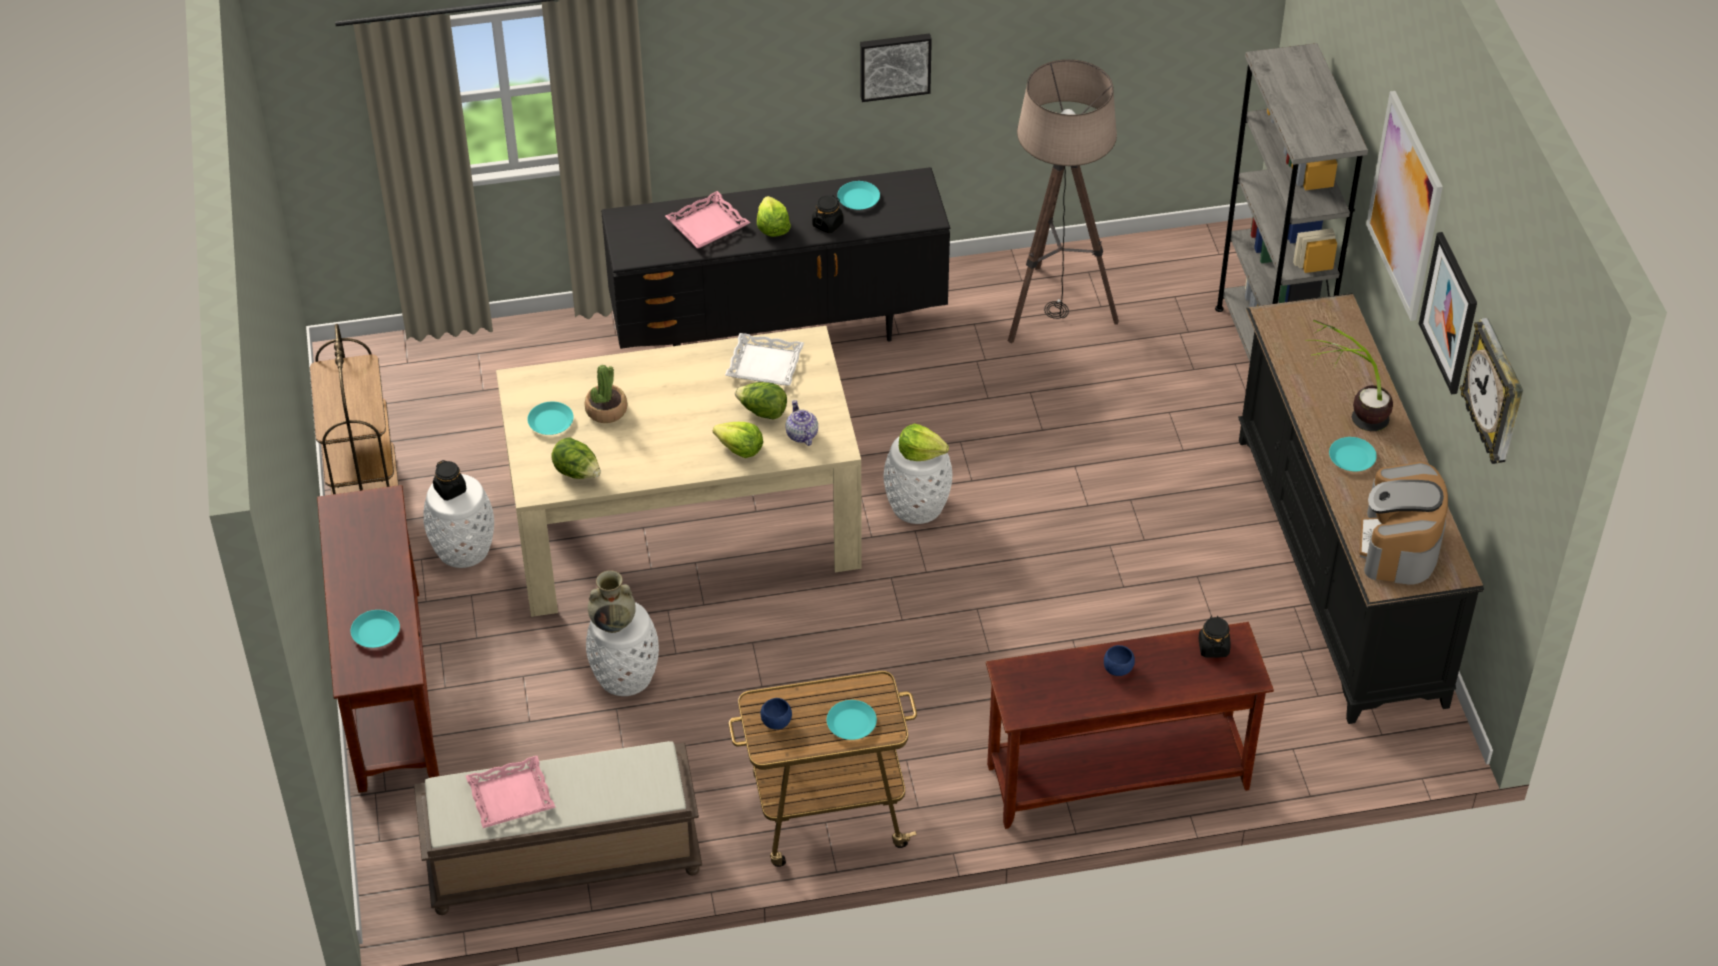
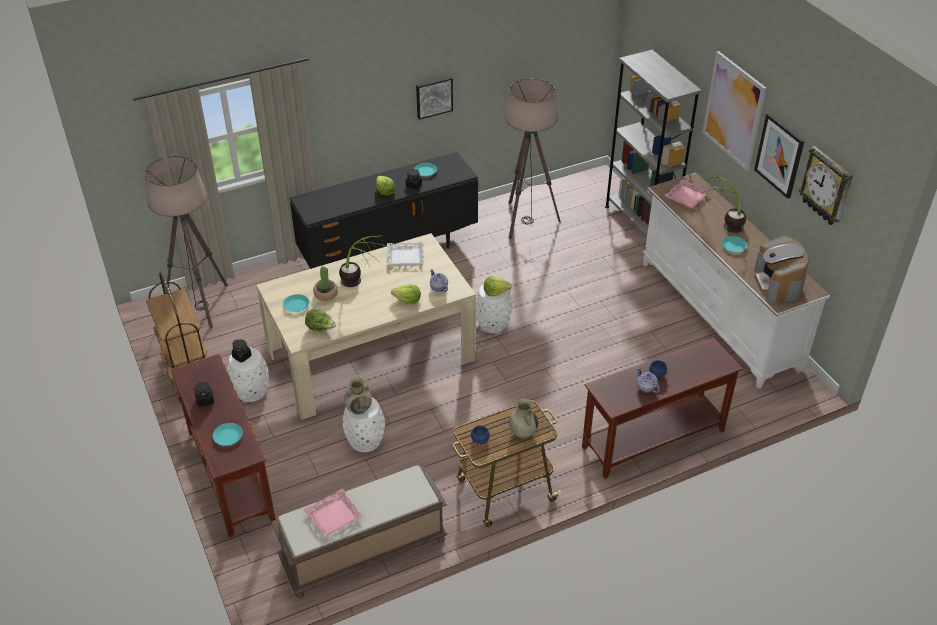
camera: 15 degrees left, 5 degrees down
(422, 371) = (201, 305): none -> floor lamp
(671, 403) = (361, 284): none -> potted plant
(708, 226) = (350, 196): pink tray -> pink tray (687, 197)
(762, 412) = (413, 280): lettuce -> none
(851, 723) = (522, 432): turquoise plate -> beige vase
(1088, 689) = (646, 387): none -> teapot
(1213, 647) = (702, 353): black jar -> black jar (205, 400)
(1336, 569) = (717, 315): black cabinet -> white cabinet

